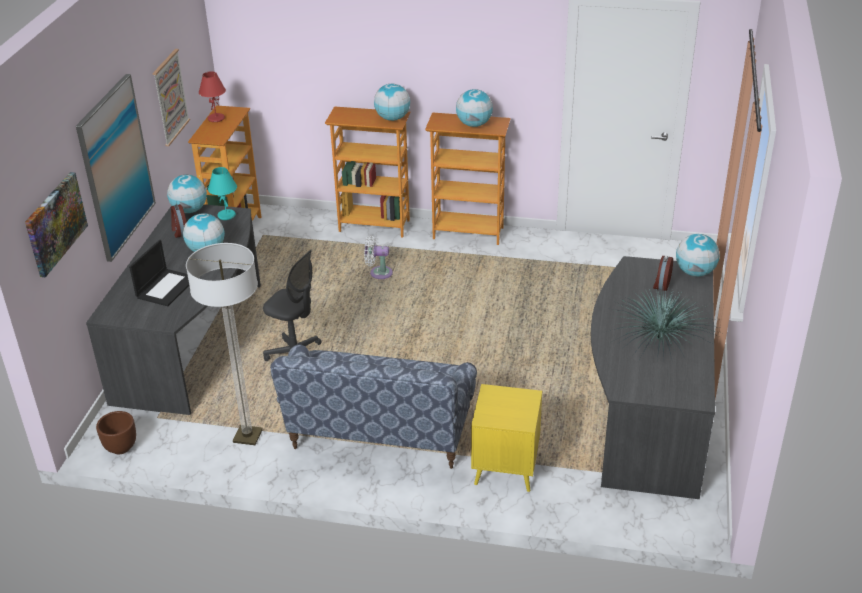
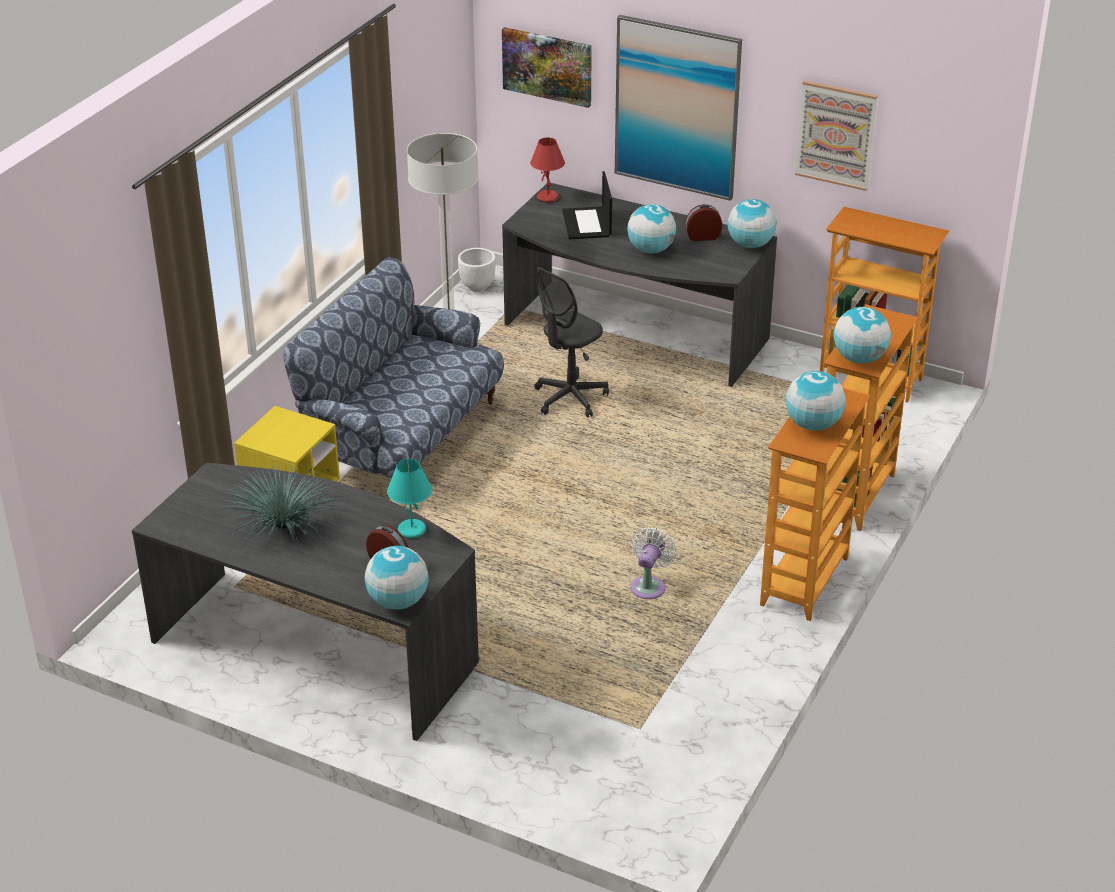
camera: 105 degrees right, 0 degrees up
(121, 448) = (477, 286): brown planter -> white planter
(166, 287) = (587, 224): laptop -> laptop turned 45 degrees clockwise
(216, 118) = (905, 228): red table lamp -> red table lamp (548, 197)
(227, 215) = (726, 267): turquoise table lamp -> turquoise table lamp (412, 530)
(378, 273) = (725, 482): white fan -> white fan (649, 586)

